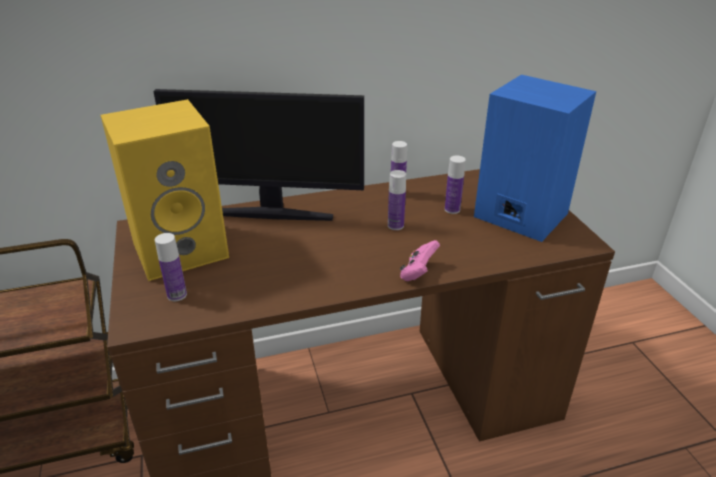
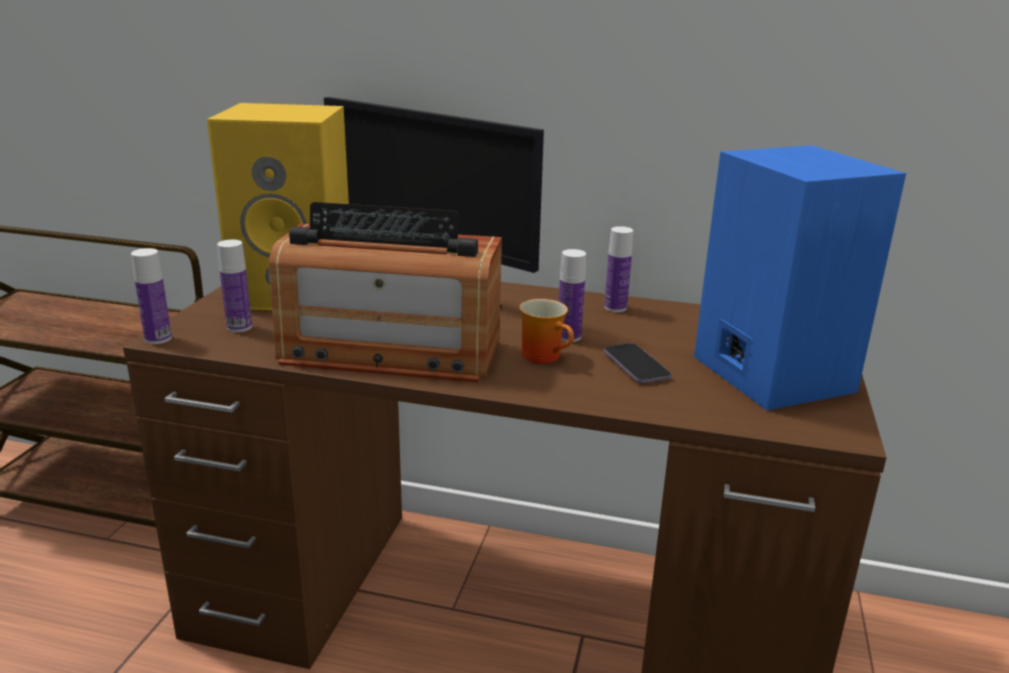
camera: 30 degrees right, 10 degrees down
(305, 277) = (390, 351): none -> radio
(399, 245) = (546, 356): none -> mug
(418, 273) = (533, 389): pink game controller -> none
(452, 209) = (671, 342): bottle -> bottle (158, 339)
(452, 234) = (636, 366): none -> phone

